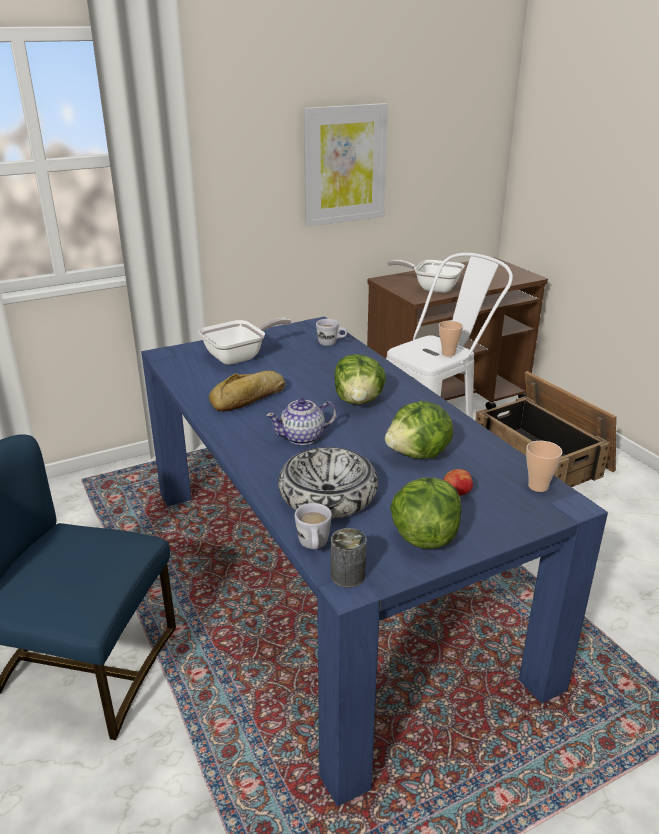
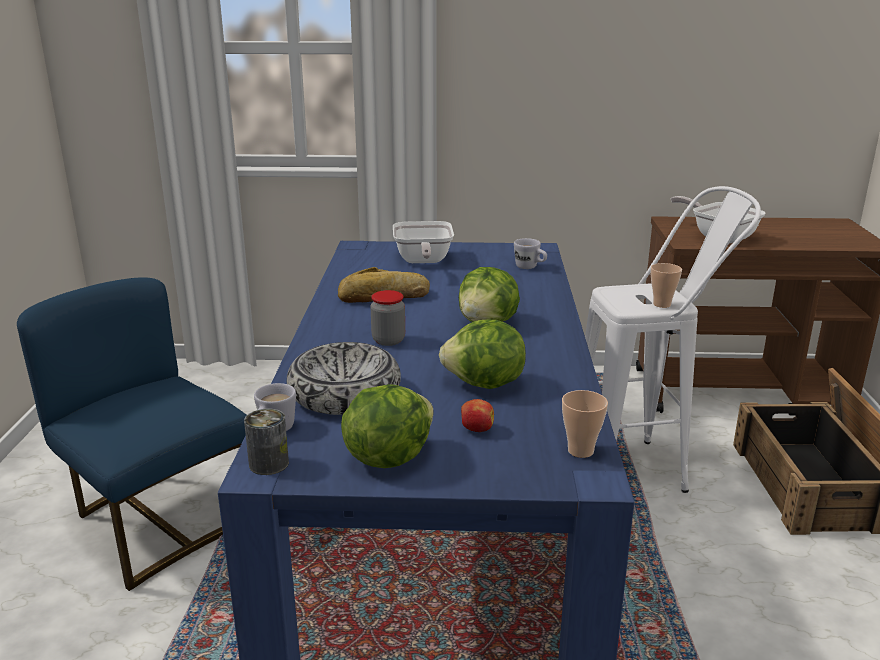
camera: 30 degrees right, 5 degrees down
(240, 356) = (422, 261): frying pan -> frying pan turned 90 degrees clockwise
(303, 437) = (388, 340): teapot -> jar
(345, 164) = (633, 76): picture -> none

